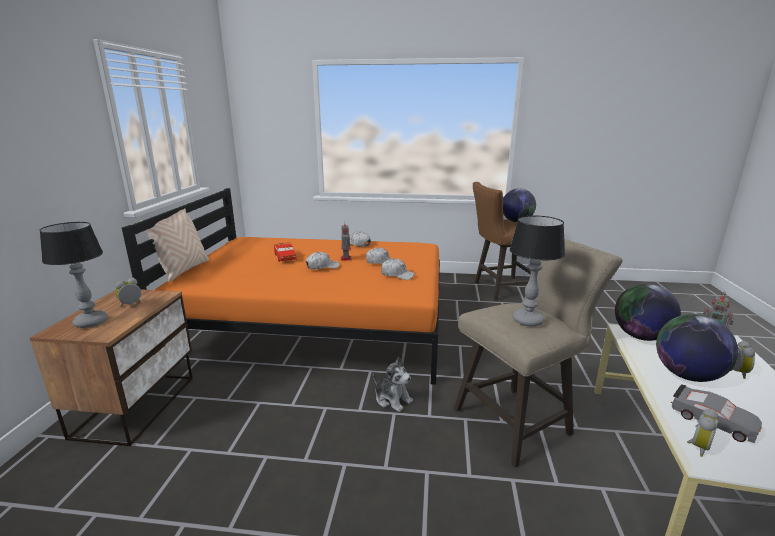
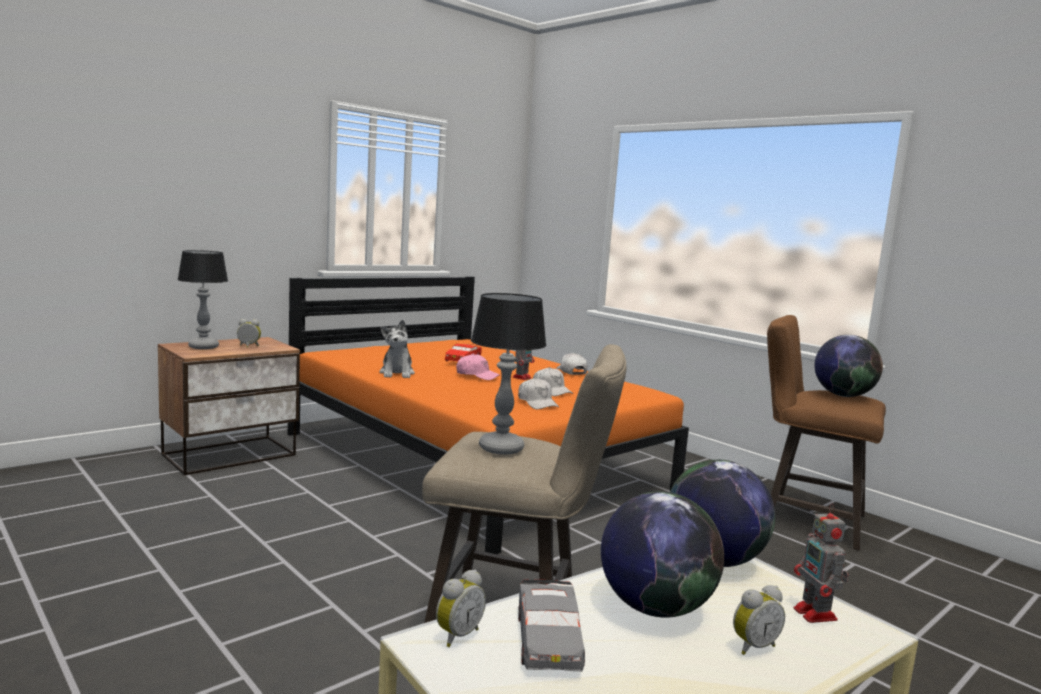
camera: 40 degrees right, 10 degrees down
(183, 270) = (357, 346): beige pillow -> none
(322, 266) = (477, 375): white cap -> pink cap
(392, 399) = (419, 544): plush toy -> plush toy (397, 373)
(697, 447) = (457, 635): alarm clock -> alarm clock turned 45 degrees counterclockwise

